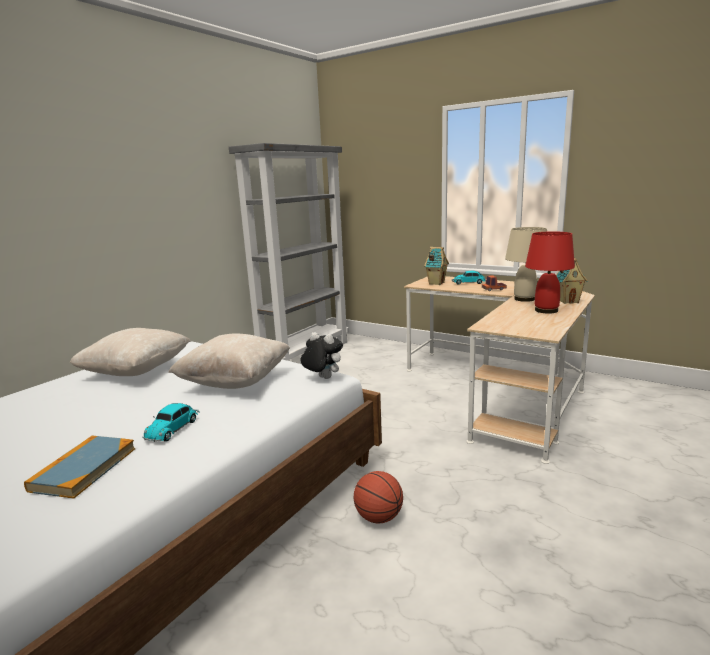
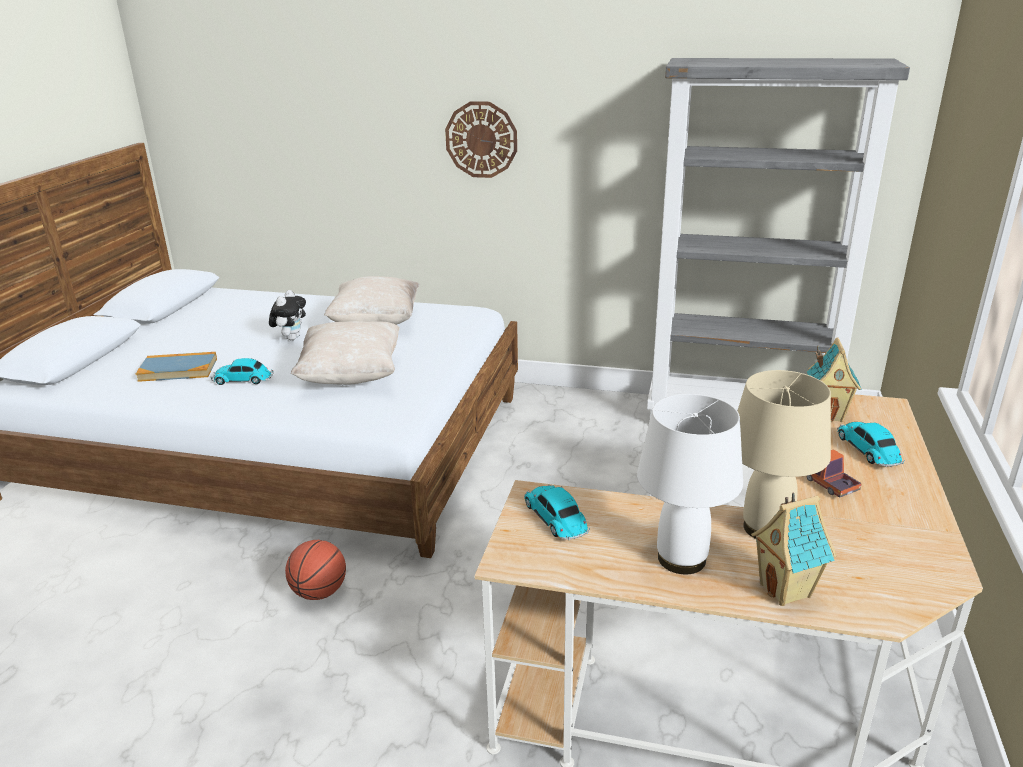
camera: 70 degrees right, 10 degrees up
(120, 210) = (481, 139): none -> wall clock
(322, 378) = (377, 421): plush toy -> plush toy (291, 338)
(510, 324) = (556, 519): none -> toy car
(546, 310) = (680, 559): red table lamp -> white table lamp

